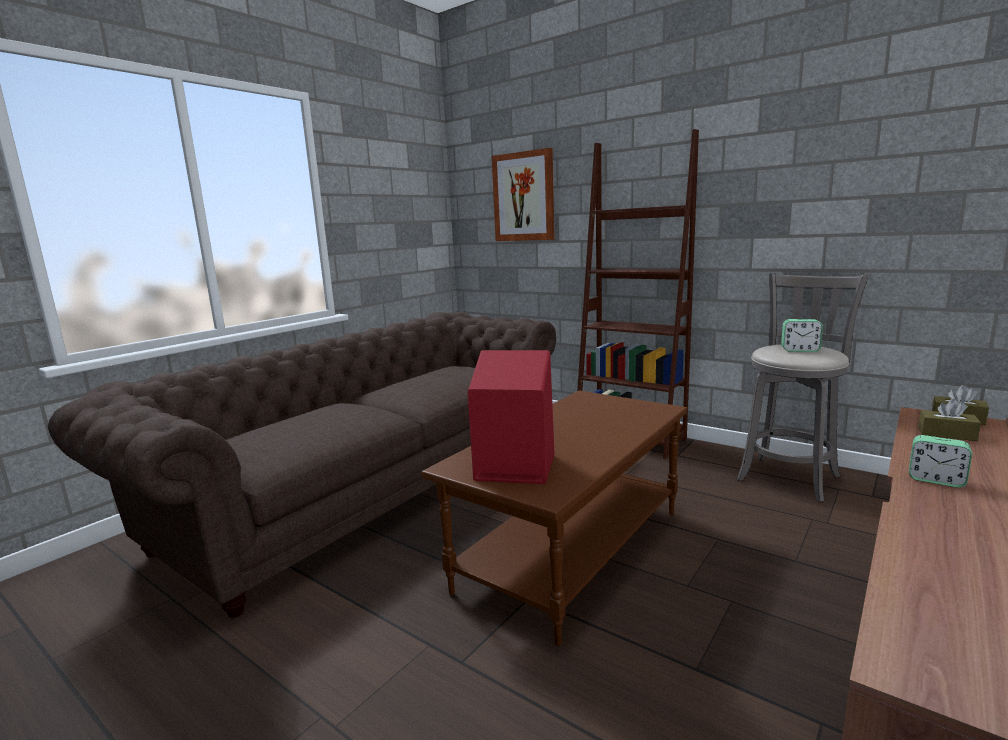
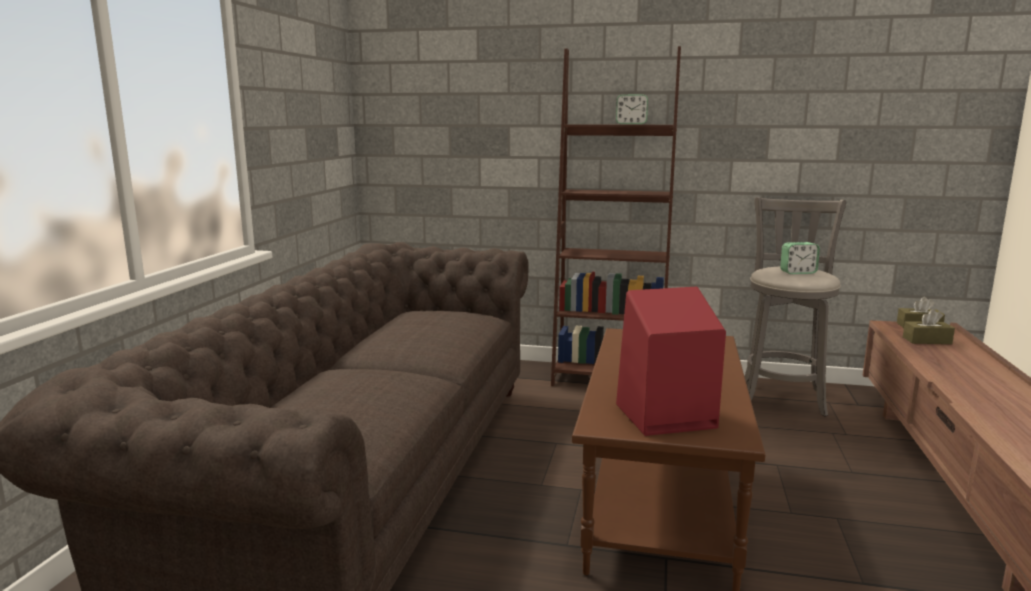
camera: 25 degrees left, 0 degrees up
(524, 197) = (464, 102): picture -> none
(936, 480) = (962, 380): alarm clock -> alarm clock (631, 124)

